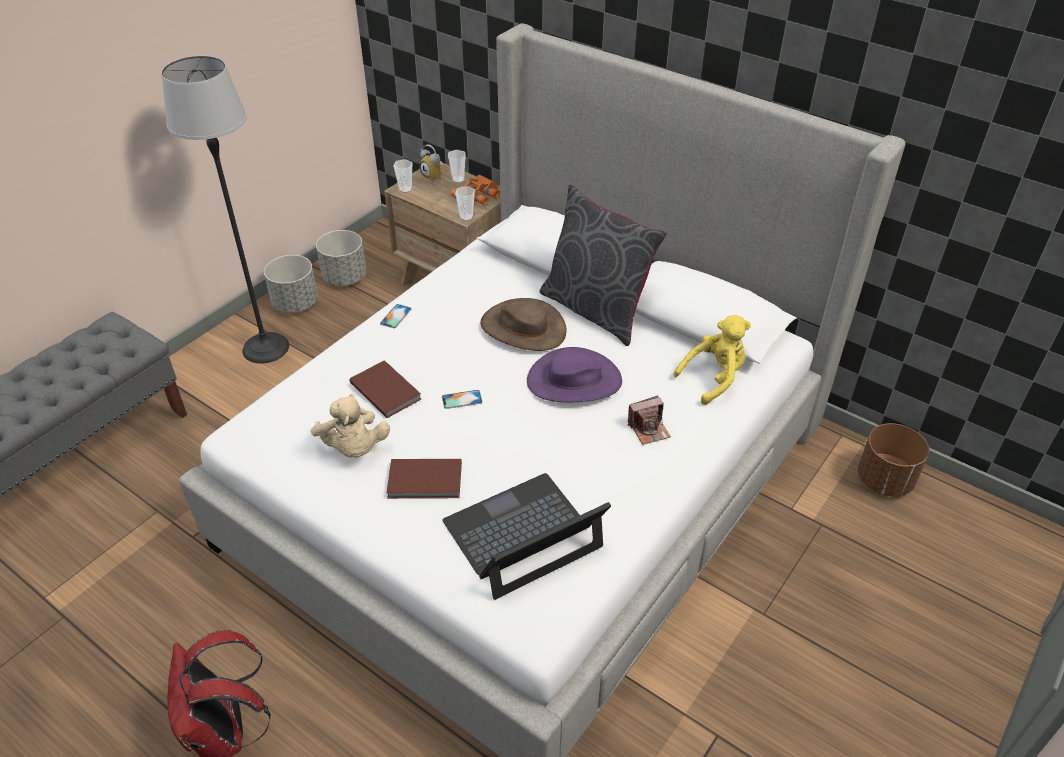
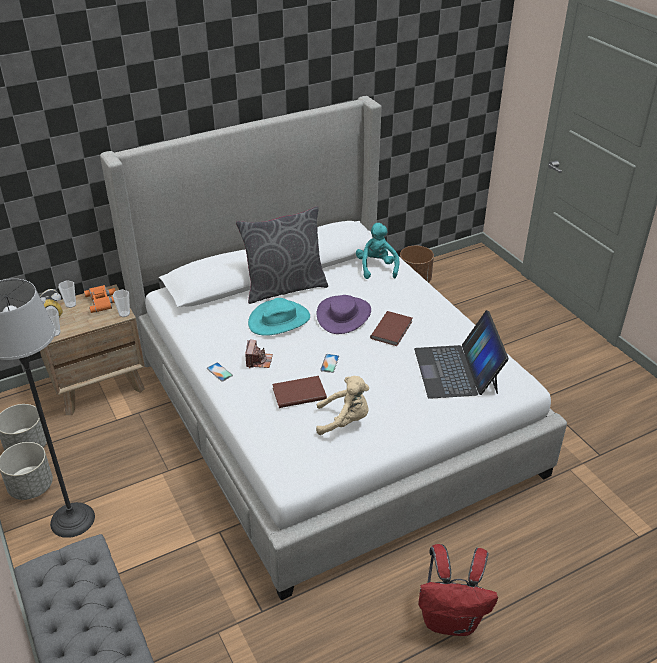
camera: 65 degrees left, 5 degrees down
(426, 482) = (392, 397): brown book -> brown book (393, 330)
(523, 328) = (279, 320): brown hat -> turquoise hat
(649, 429) = (402, 302): camera -> camera (259, 361)
(714, 378) = (376, 267): yellow plush toy -> turquoise plush toy

